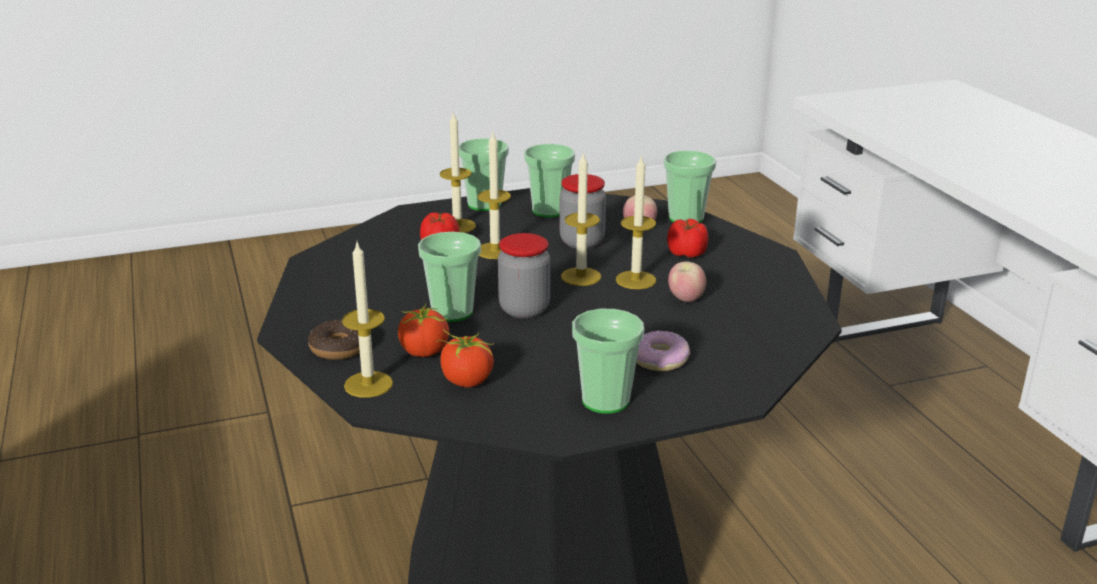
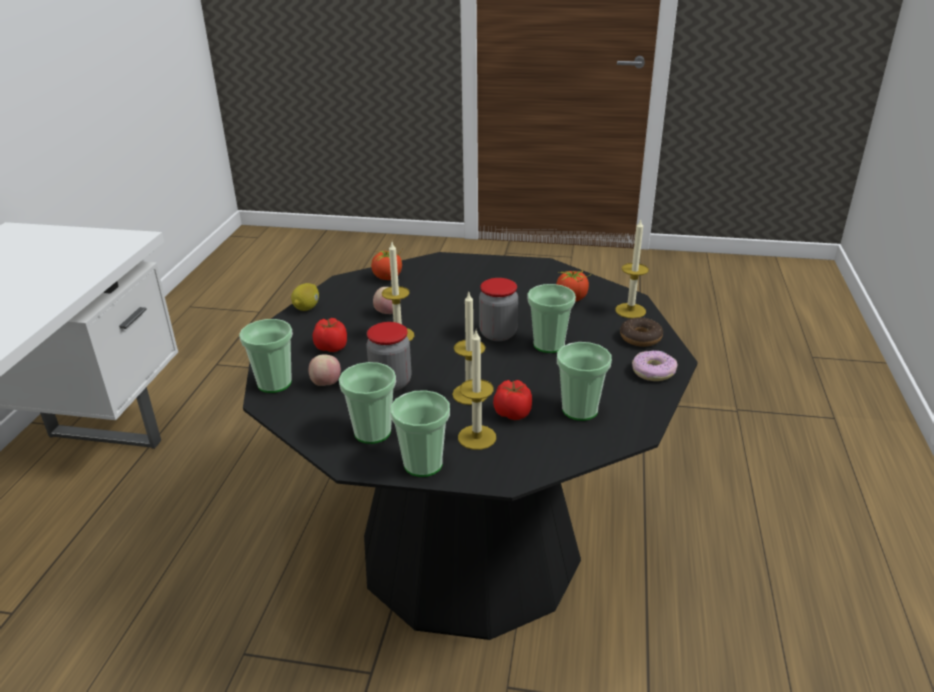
camera: 150 degrees left, 5 degrees up
(424, 352) = (586, 321): tomato -> tomato (387, 277)
(581, 276) = (431, 349): candle -> none
(605, 401) = (506, 272): cup -> cup (580, 410)
(660, 359) = (453, 284): donut -> donut (653, 371)
(787, 282) = (307, 307): none -> lemon

